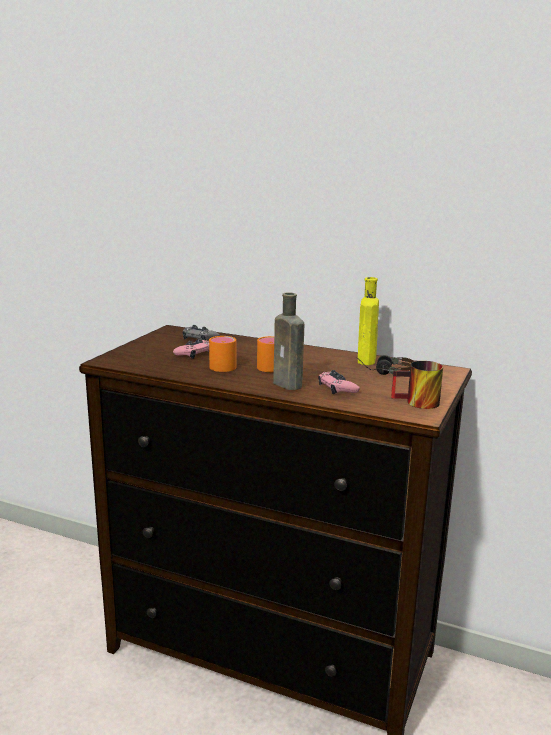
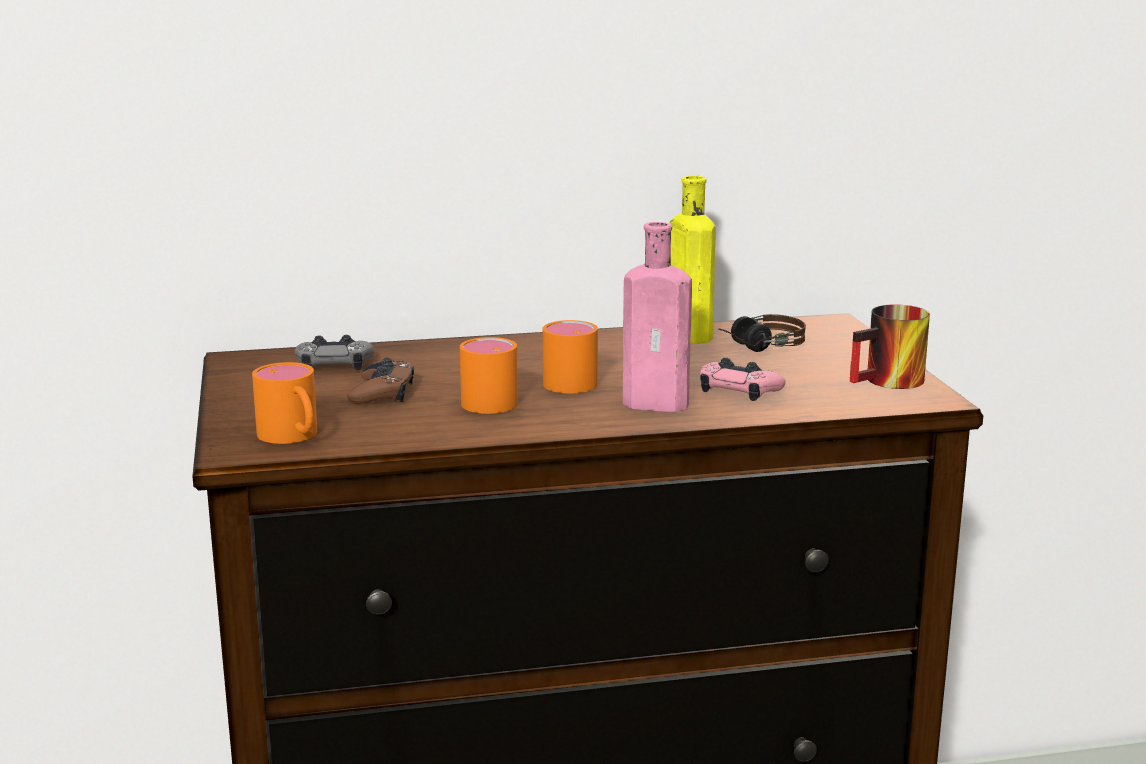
camera: 35 degrees left, 0 degrees up
(130, 361) = (293, 437): none -> orange mug
(194, 353) = (382, 392): pink game controller -> brown game controller
(289, 385) = (660, 404): brown bottle -> pink bottle

